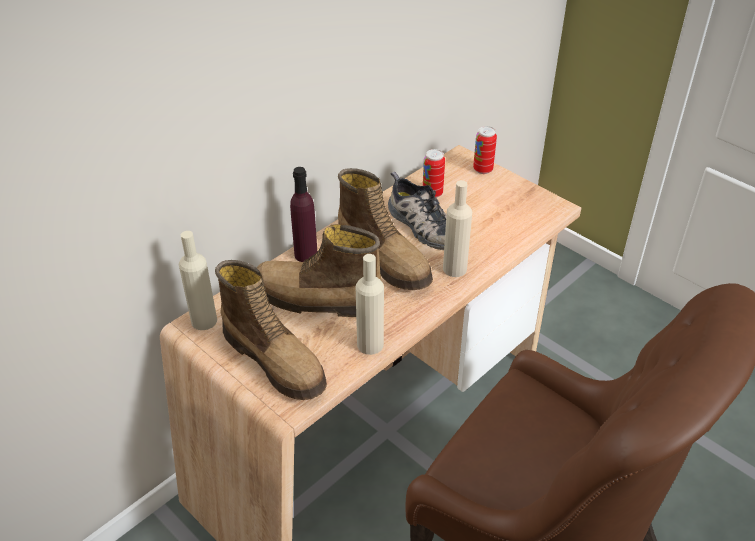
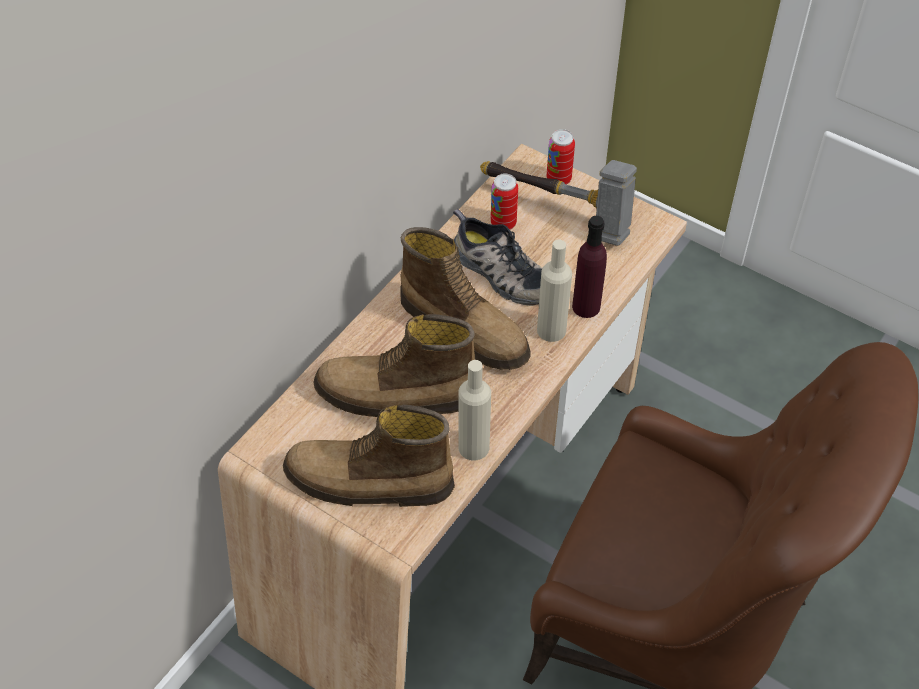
camera: 10 degrees left, 10 degrees up
(204, 321) = (269, 443): beige bottle -> none
(275, 360) = (368, 483): boot -> boot turned 150 degrees clockwise
(306, 254) = (367, 334): purple bottle -> purple bottle (586, 307)
(478, 190) = (559, 212): none -> hammer

